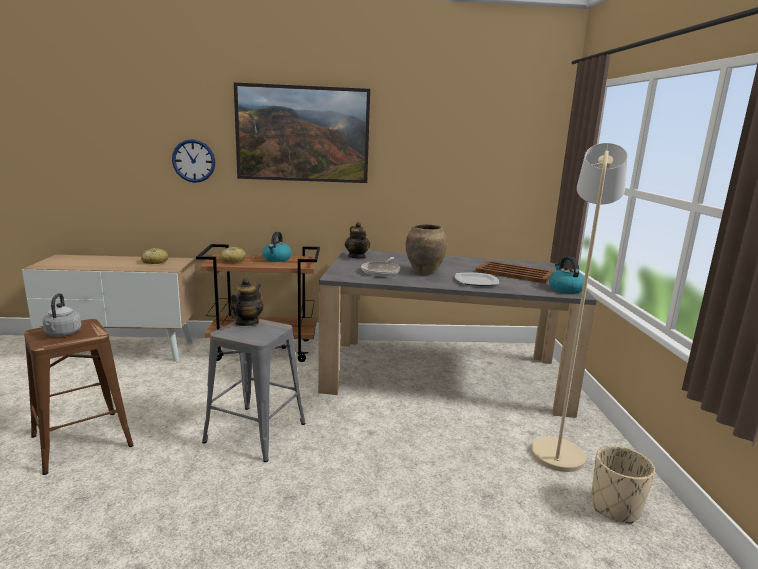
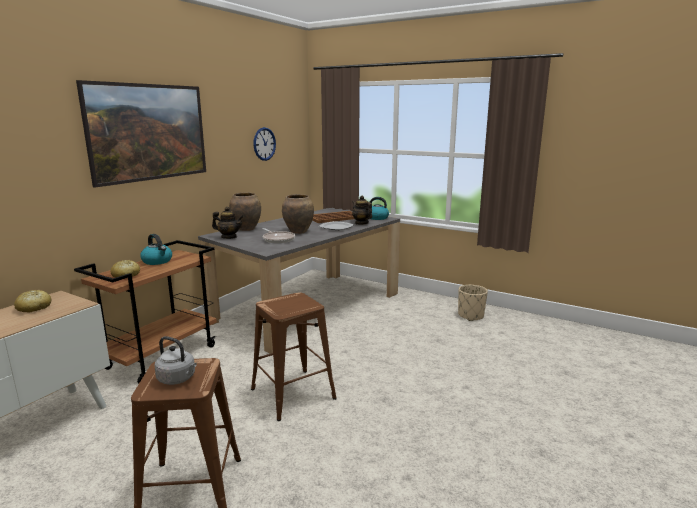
camera: 55 degrees left, 0 degrees up
(193, 161) = (39, 175): wall clock -> wall clock (264, 144)
(246, 322) = (271, 304): teapot -> teapot (361, 223)
(255, 433) = (293, 394): grey stool -> brown stool
(395, 255) = (247, 229): none -> brown vase
(558, 449) = (418, 309): beige floor lamp -> none

